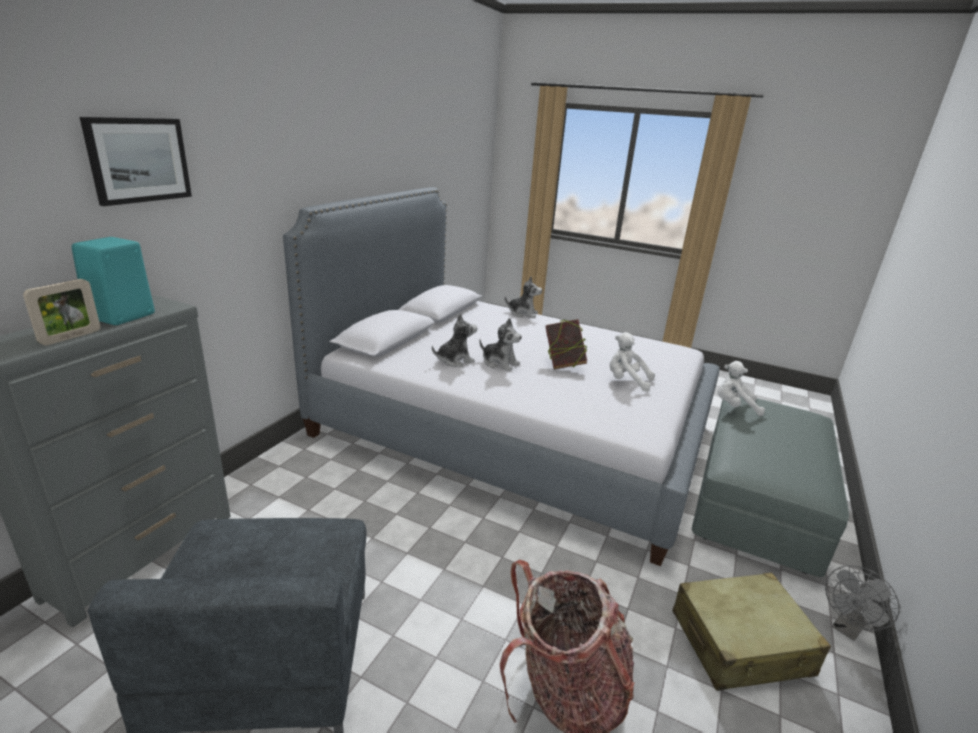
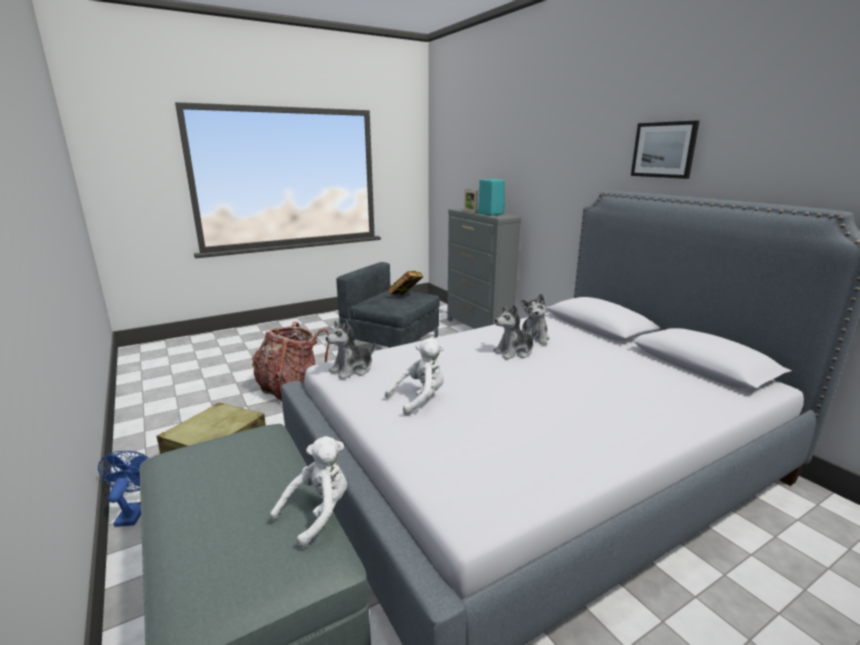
camera: 125 degrees right, 5 degrees down
(139, 160) = (534, 147): picture -> picture (664, 150)
(523, 313) = (696, 416): plush toy -> plush toy (352, 370)
(563, 364) = (488, 378): book -> book (405, 298)
(847, 629) = (134, 511): grey fan -> blue fan

